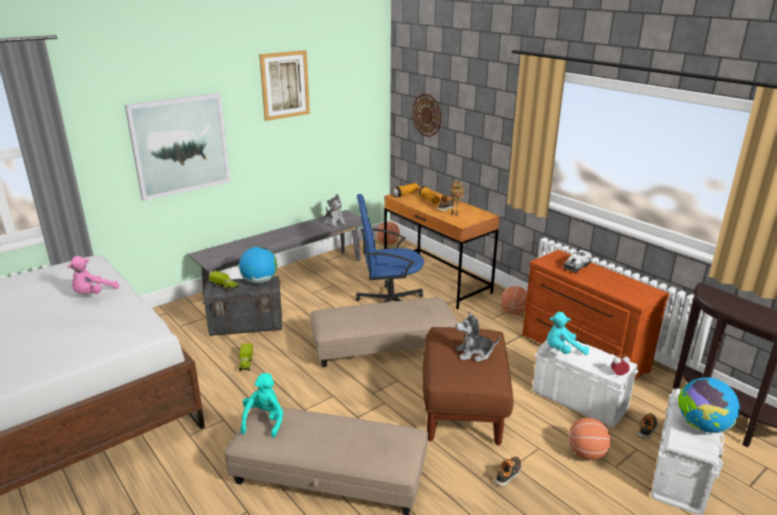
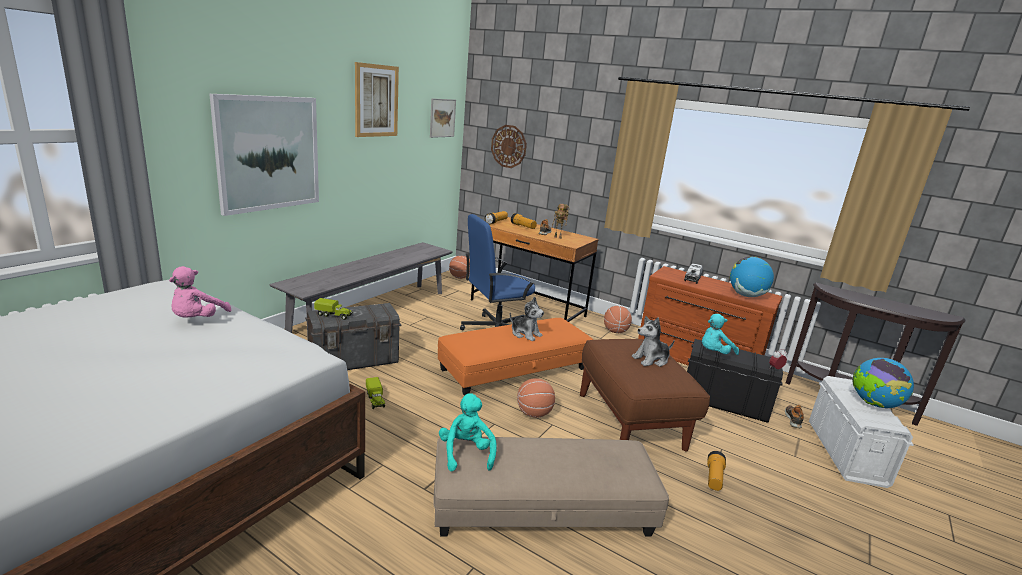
camera: 20 degrees left, 5 degrees down
(259, 281) = (372, 308): globe -> globe (746, 296)
(334, 222) = (419, 252): plush toy -> plush toy (525, 334)
(362, 89) = (442, 118): none -> picture
(383, 345) = (515, 369): beige ottoman -> orange ottoman
(508, 474) = (714, 477): shoe -> flashlight
(578, 400) = (723, 402): white storage box -> black storage box
(586, 453) = (763, 448): basketball -> basketball (533, 413)

